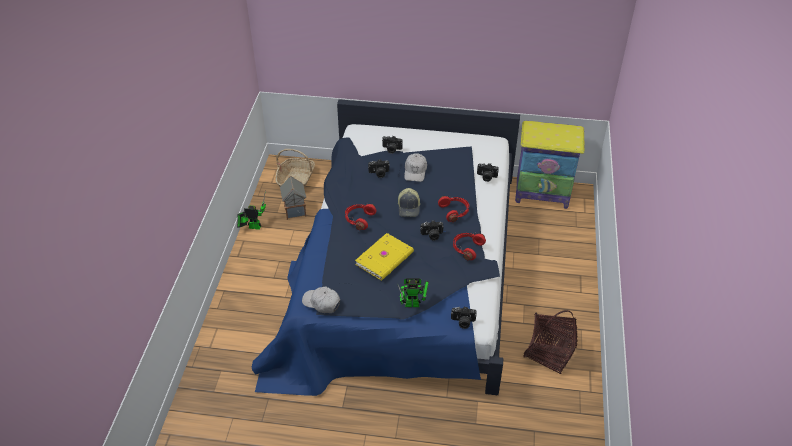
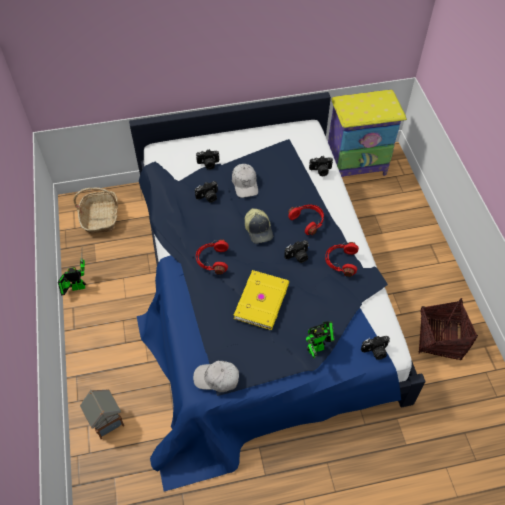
camera: 20 degrees left, 10 degrees up
(295, 210) = (114, 254): toy house -> toy house (106, 421)

